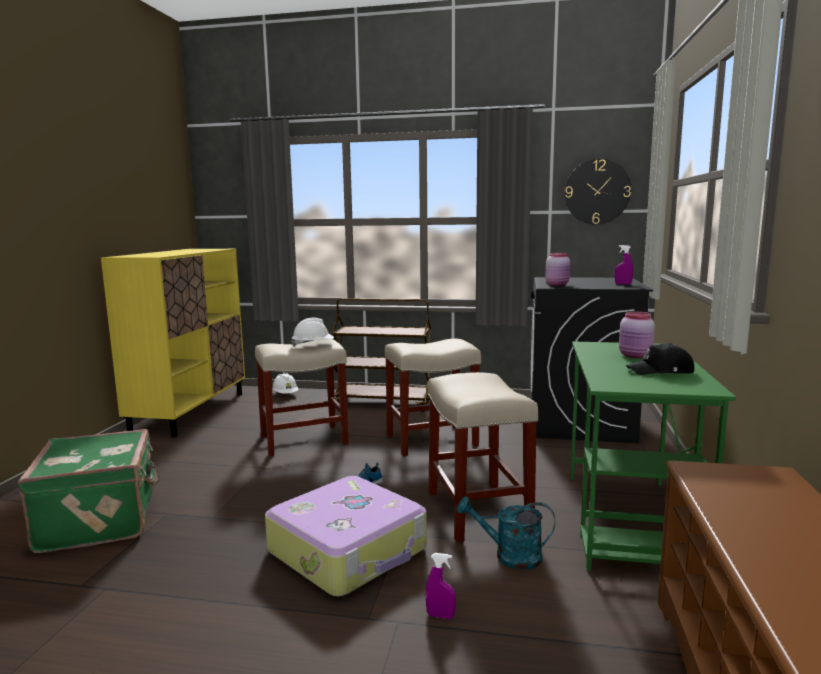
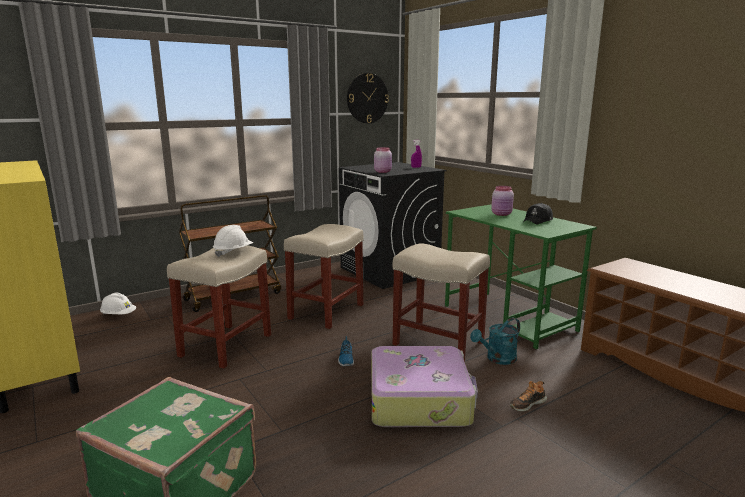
camera: 45 degrees left, 5 degrees up
(440, 616) = (527, 404): purple spray bottle -> shoe

